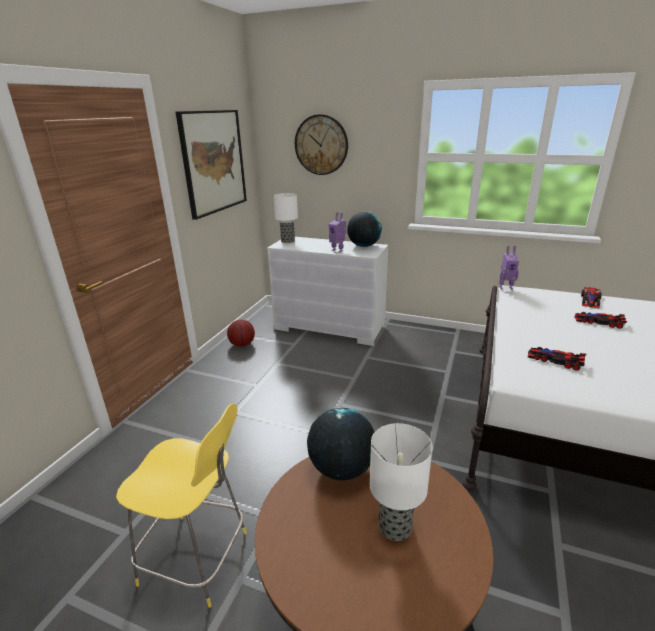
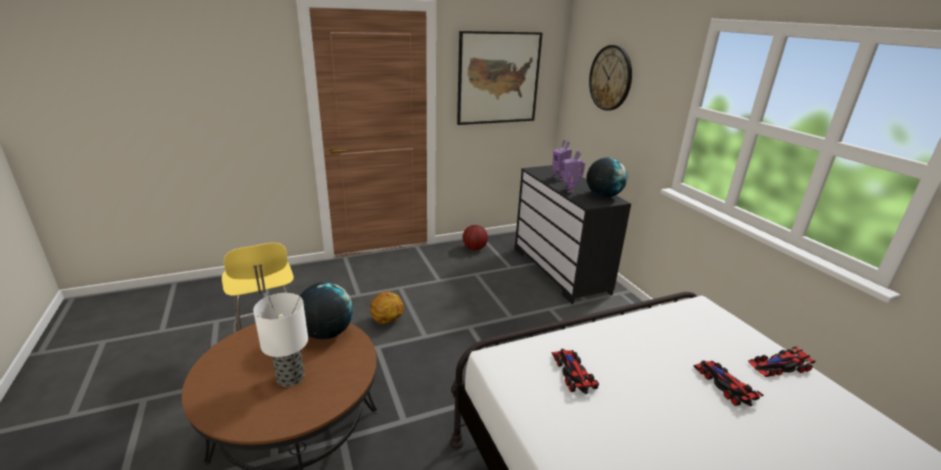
camera: 45 degrees right, 0 degrees up
(271, 445) = (387, 320): none -> basketball
(288, 241) = (548, 169): table lamp -> none
(329, 327) = (560, 270): white dresser -> black dresser
(505, 287) = (695, 298): toy robot -> toy robot (559, 178)

